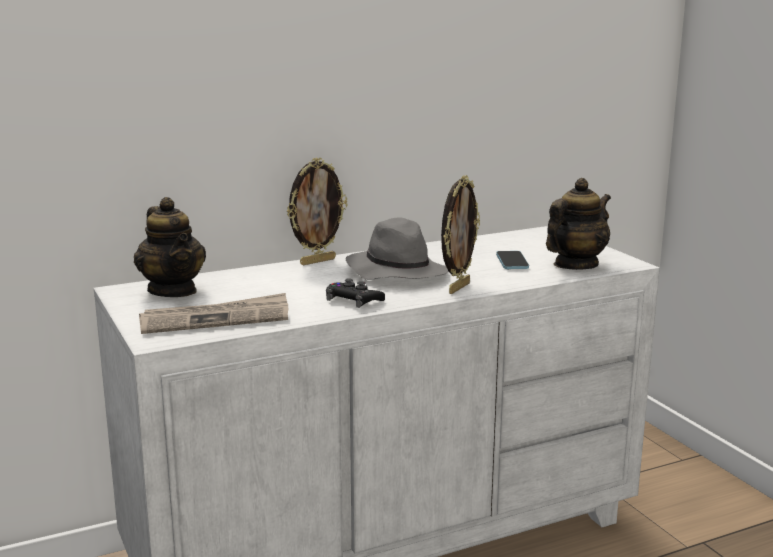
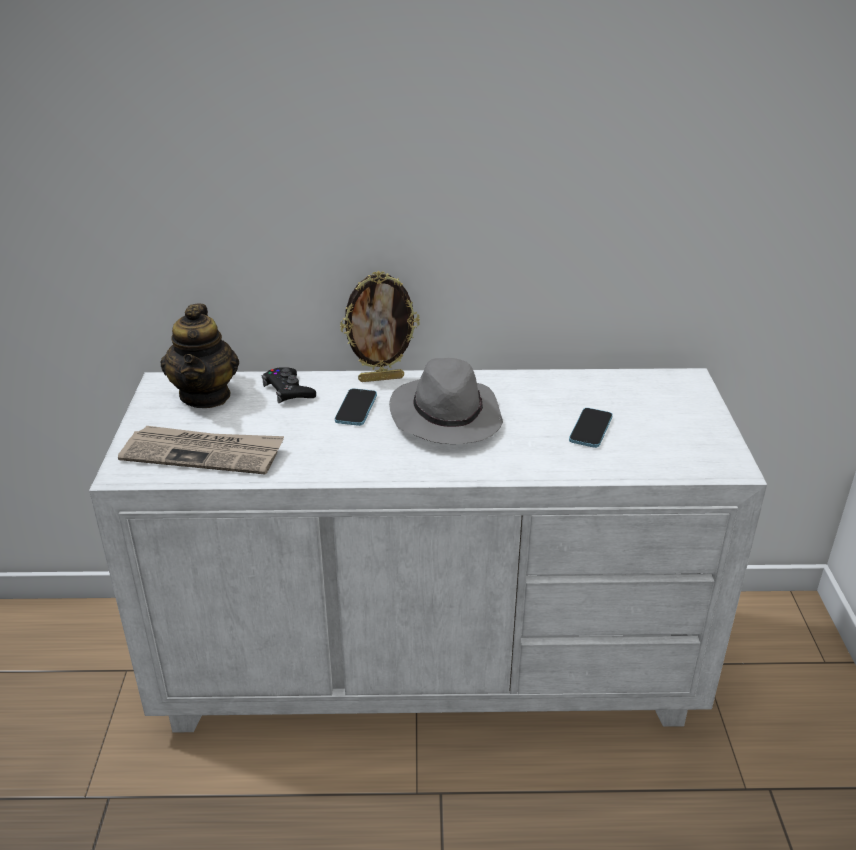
camera: 25 degrees right, 15 degrees up
(317, 278) = (356, 408): none -> phone
(354, 300) = (358, 457): black game controller -> black game controller (288, 391)
(458, 287) = (487, 463): picture frame -> none
(575, 265) = (661, 454): teapot -> none

